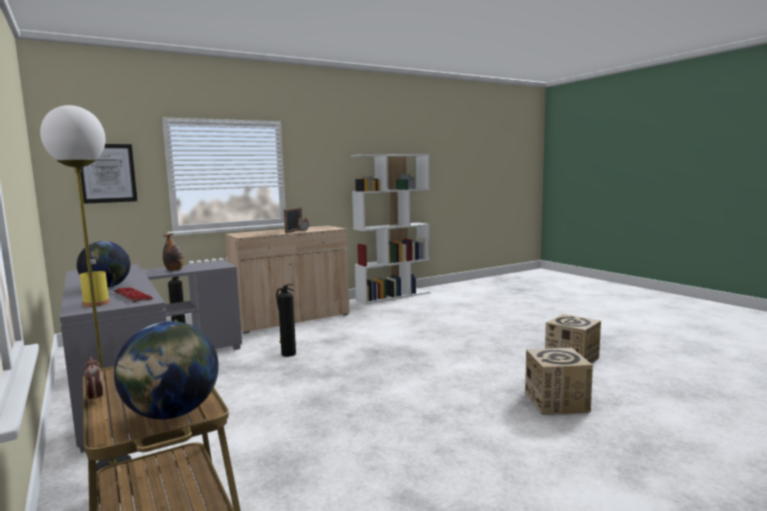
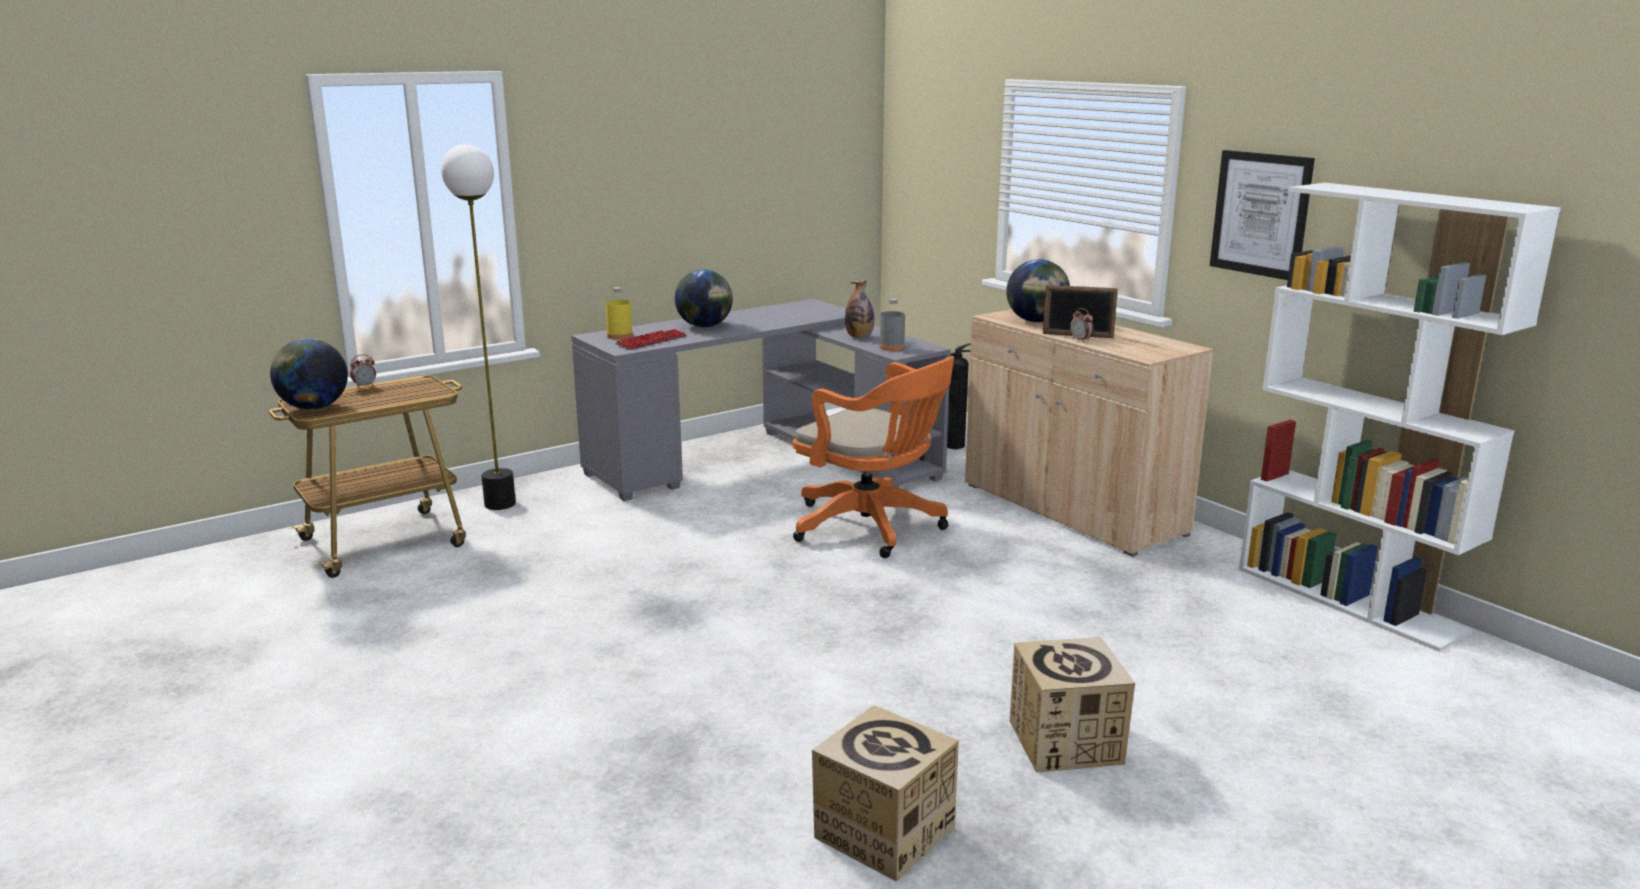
camera: 85 degrees right, 10 degrees up
(107, 173) = (940, 168): picture -> picture (1261, 214)
(209, 266) = (891, 347): none -> grey bottle
(261, 233) = (1036, 321): none -> globe
(288, 354) = (873, 528): fire extinguisher -> orange office chair
(556, 402) = (643, 771): cardboard box -> cardboard box (1066, 742)

